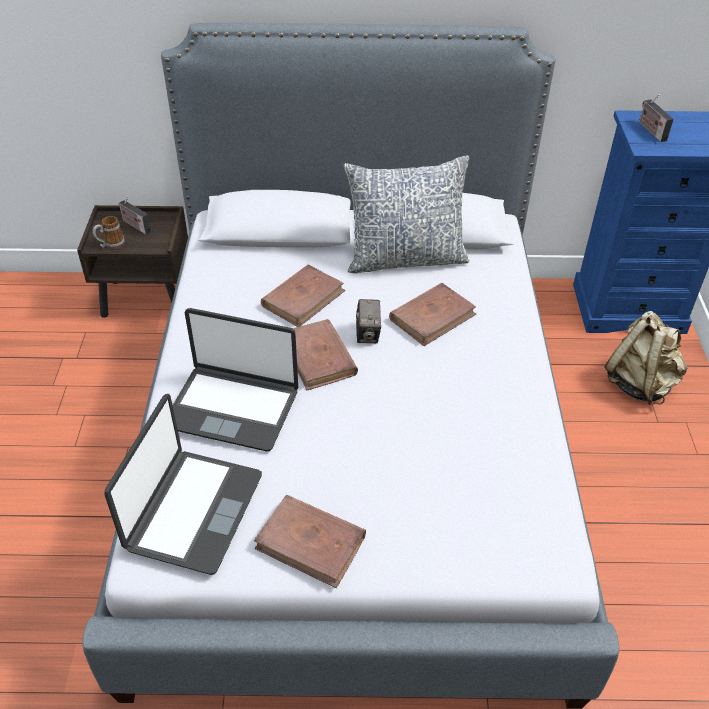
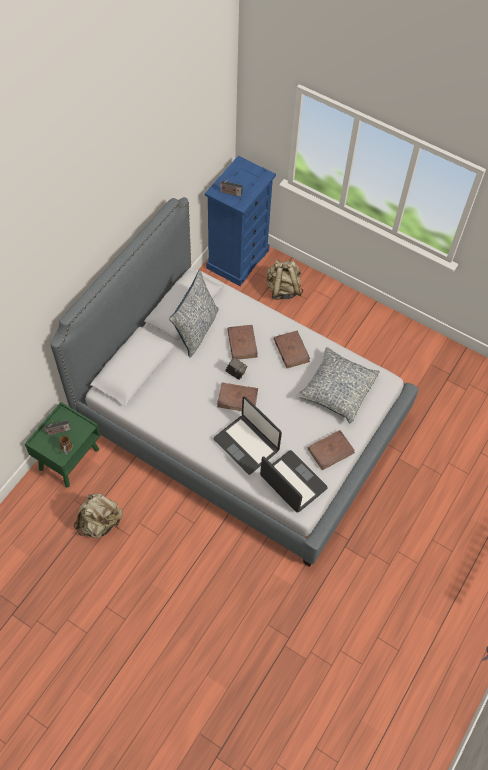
camera: 60 degrees left, 15 degrees up
(62, 373) = (100, 523): none -> beige backpack
(148, 299) = (69, 458): brown nightstand -> green nightstand
(233, 408) = (247, 444): laptop -> laptop turned 90 degrees clockwise
(303, 298) = (194, 384): brown book -> brown book (291, 350)
(462, 488) = (337, 389): none -> pillow

